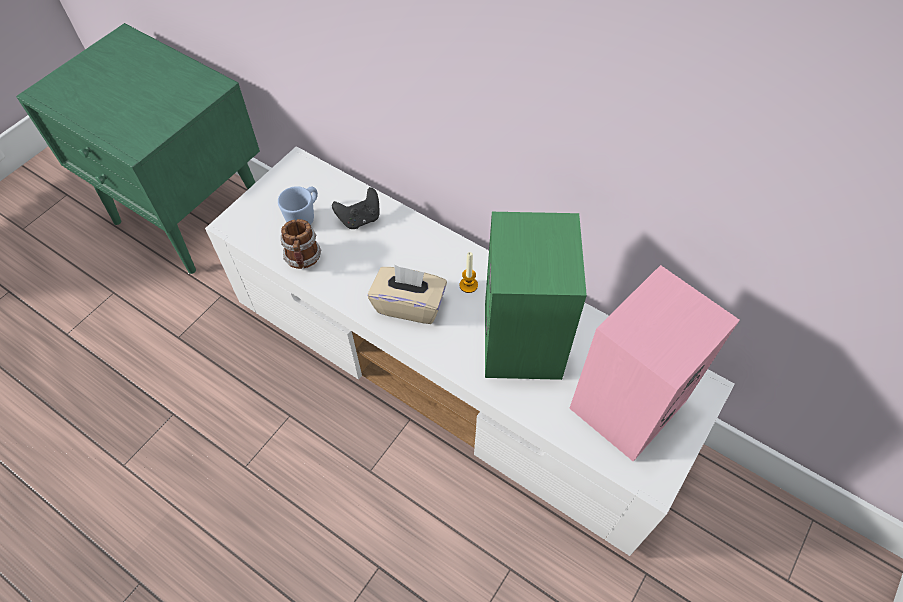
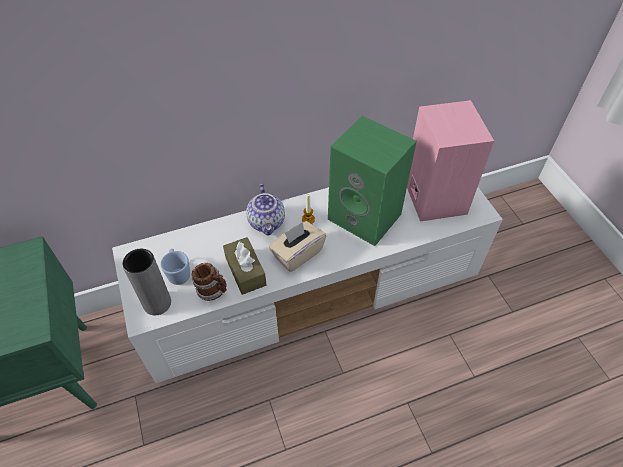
camera: 55 degrees left, 5 degrees down
(257, 224) = (157, 303): none -> grey vase
(349, 271) = (245, 271): none -> brown tissue box
(360, 219) = (210, 244): black game controller -> none
(431, 250) = (267, 222): none -> teapot

